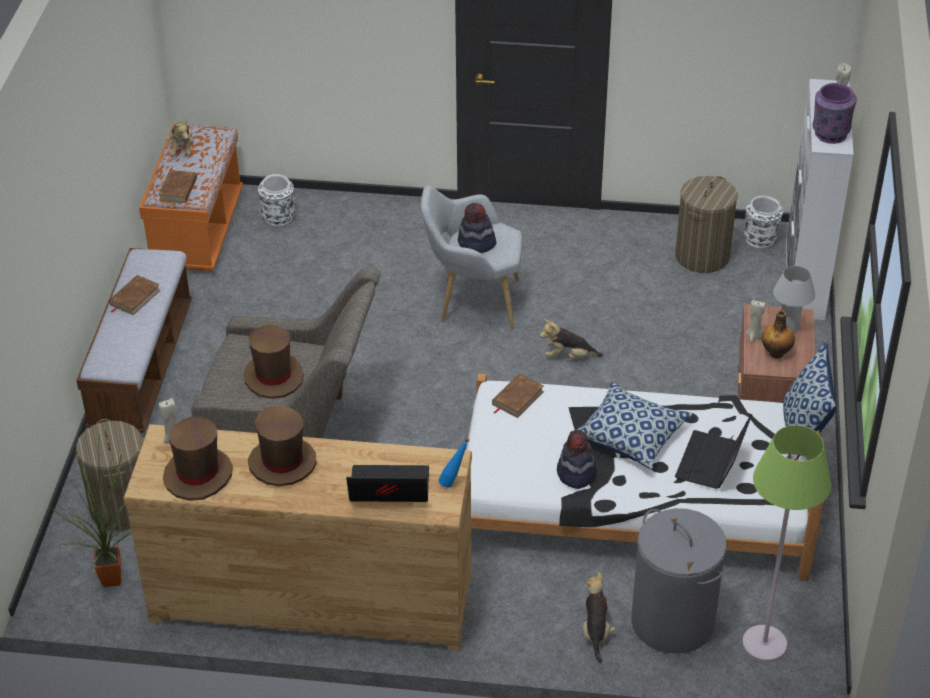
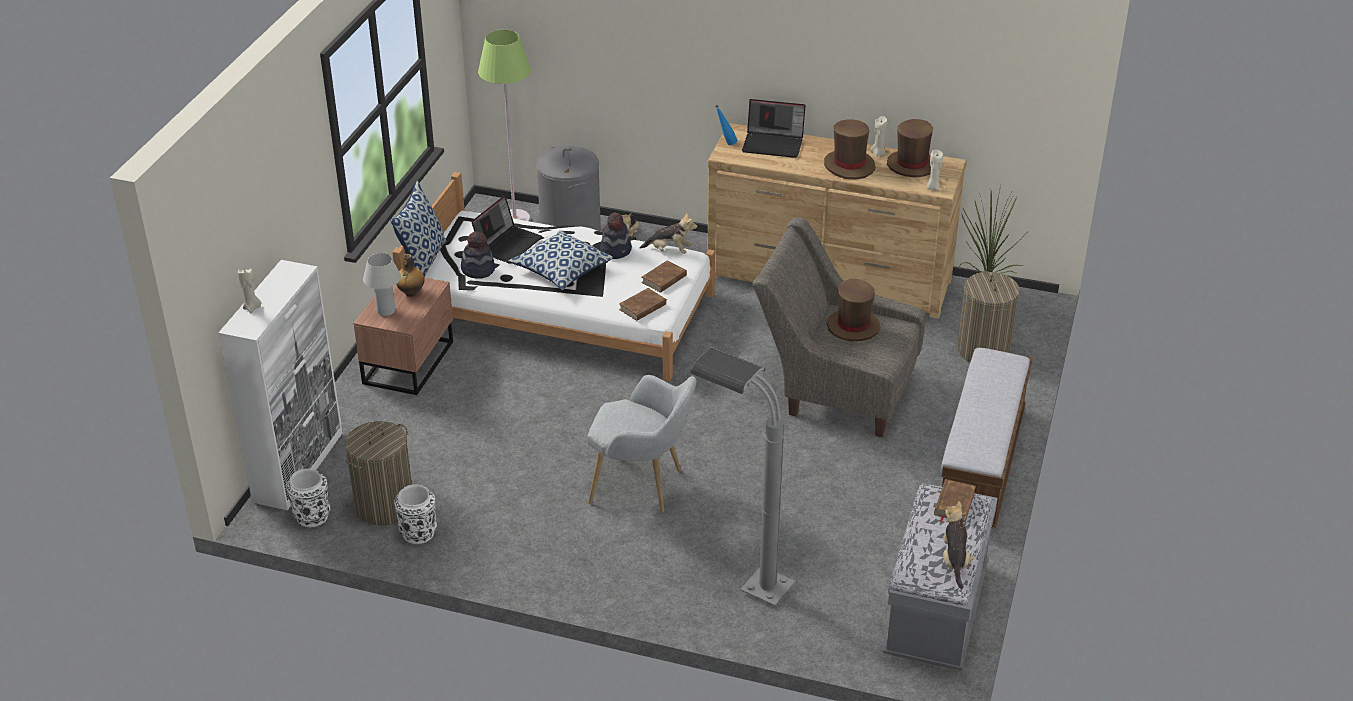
camera: 170 degrees left, 5 degrees down
(134, 297) = (989, 415): brown book -> brown book (664, 279)
(197, 231) = (936, 612): orange bench -> grey bench
(278, 218) = (840, 616): white vase -> white vase (418, 532)
(364, 236) = (742, 578): none -> grey floor lamp
(476, 243) = (638, 422): hat -> hat (478, 269)
(569, 356) = (568, 423): plush toy -> plush toy (669, 251)
(754, 336) = (421, 307): beige candle -> beige candle (878, 153)
(829, 134) = (286, 279): purple vase -> none

